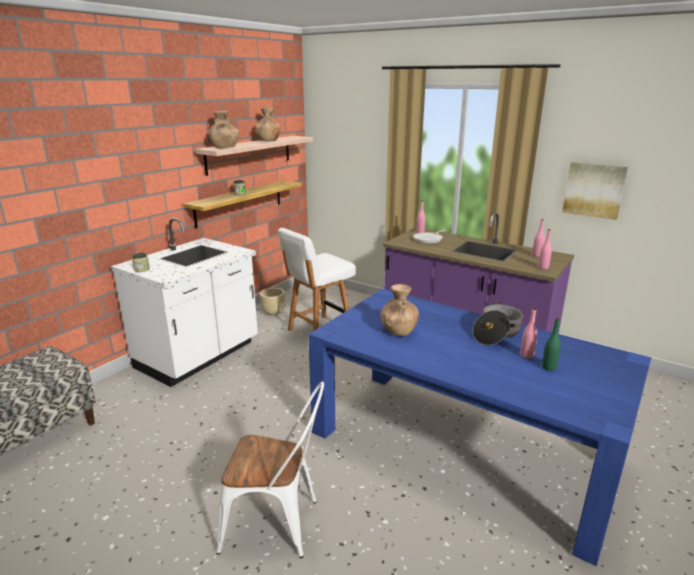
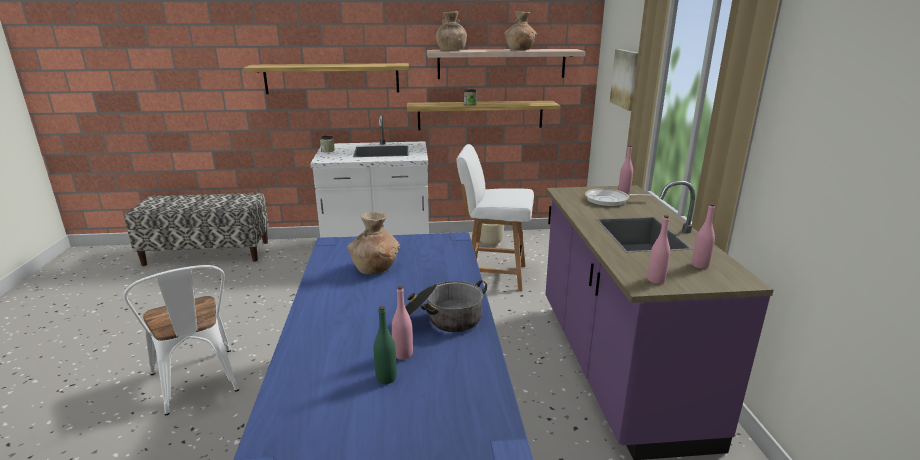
camera: 50 degrees right, 0 degrees up
(112, 191) = (332, 78): none -> shelf
(594, 190) = (847, 175): picture -> picture (626, 79)

